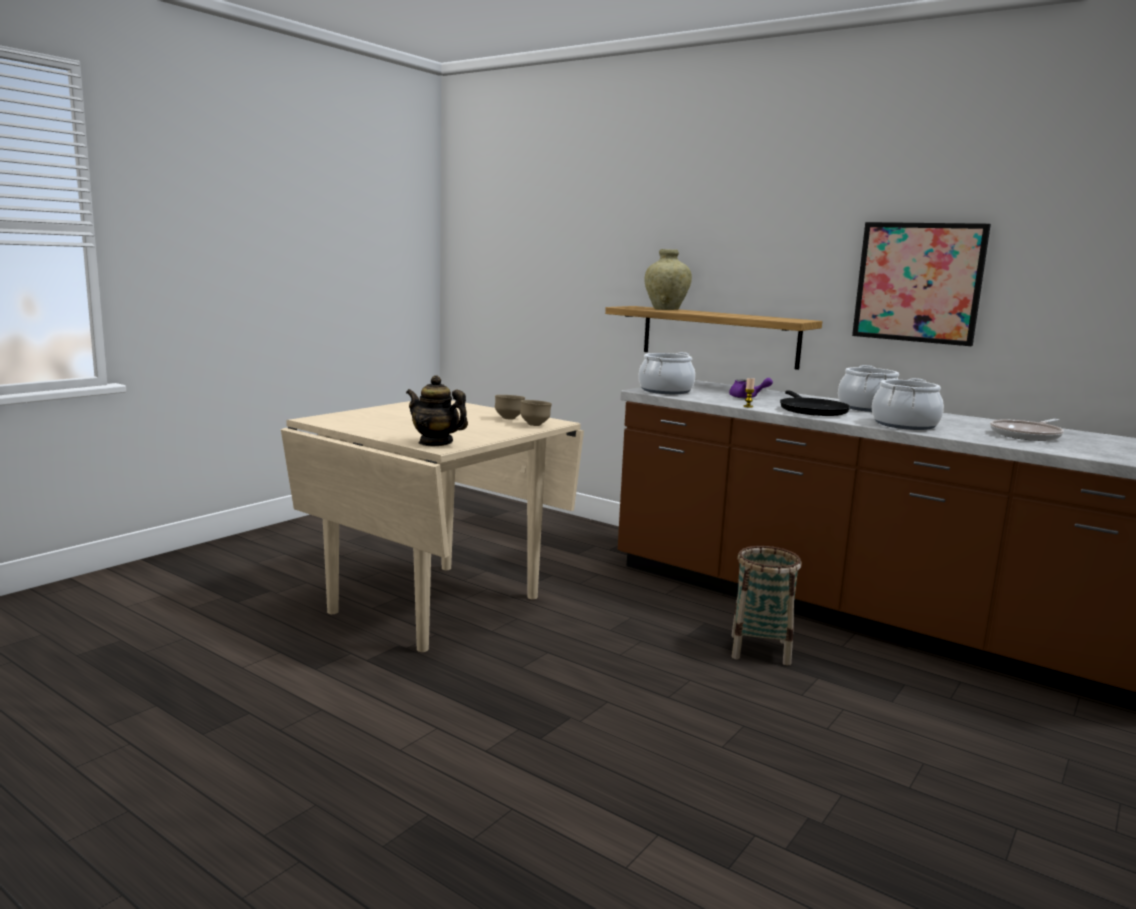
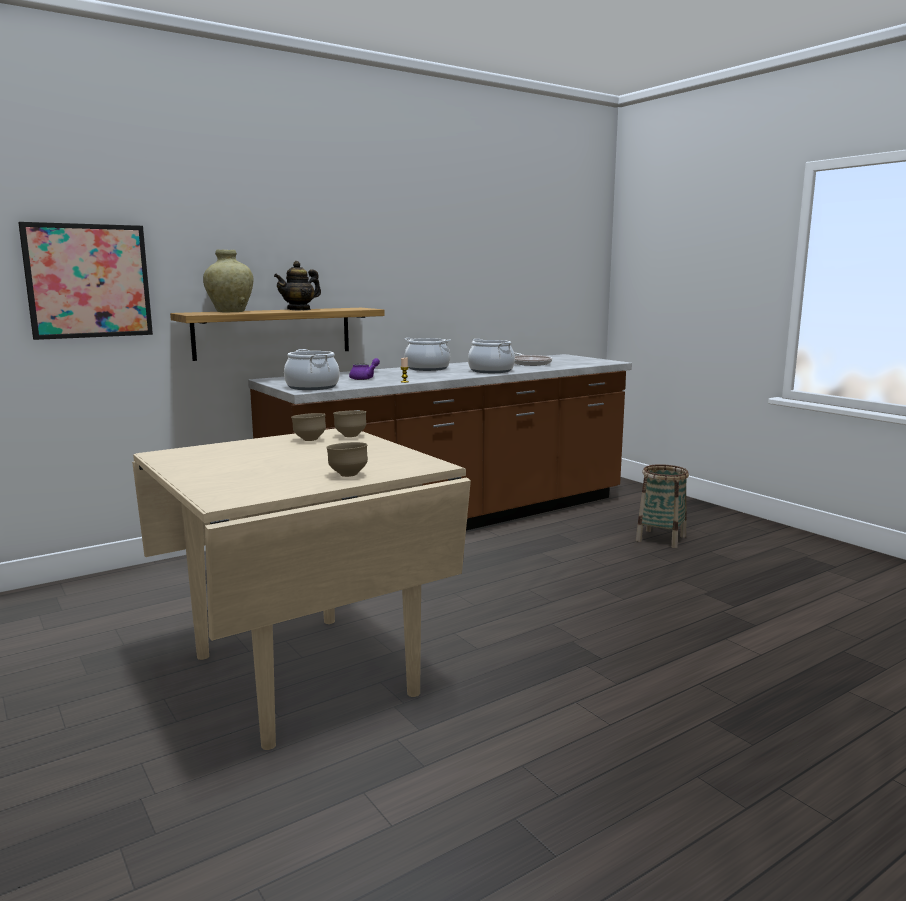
camera: 70 degrees left, 0 degrees up
(394, 433) = (348, 475): none -> brown bowl
(435, 443) = (410, 465): teapot -> teapot (299, 309)
(760, 650) = (492, 558): basket -> basket (661, 539)
(811, 410) = (429, 375): black frying pan -> none
(919, 282) = (422, 271): picture -> picture (88, 281)

